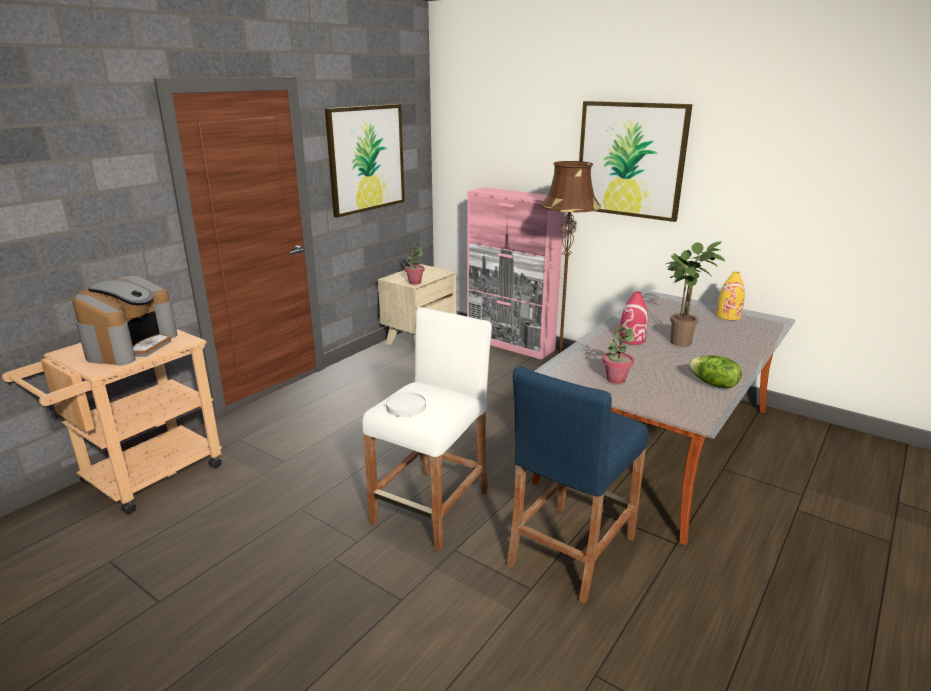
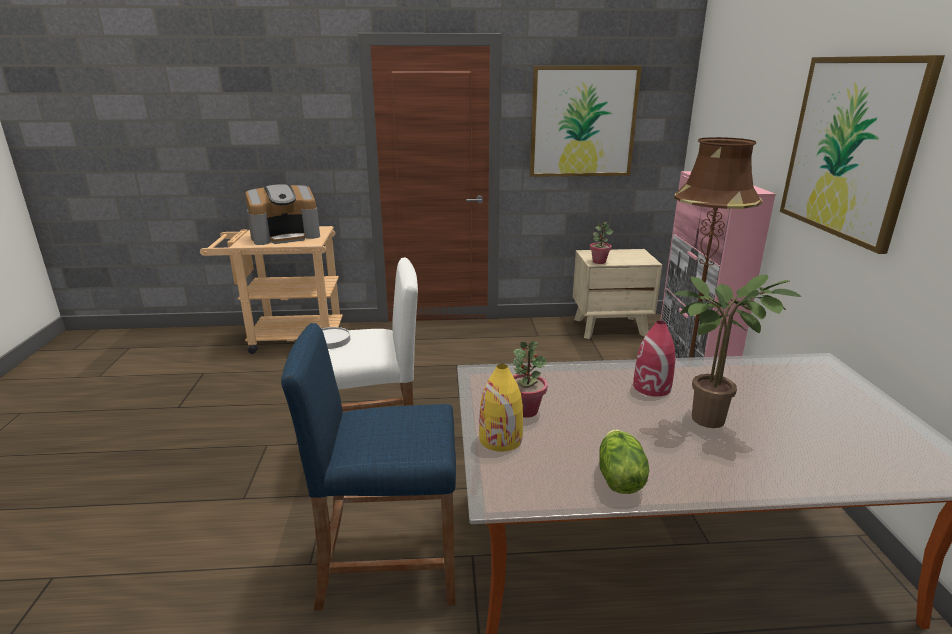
camera: 50 degrees right, 0 degrees up
(728, 316) = (881, 428): yellow vase -> yellow vase (501, 439)

